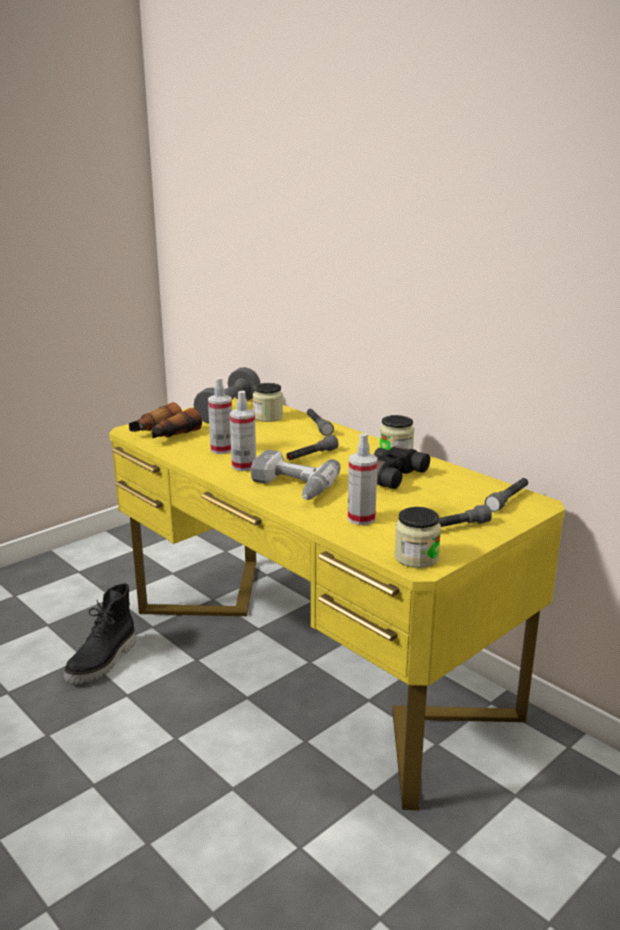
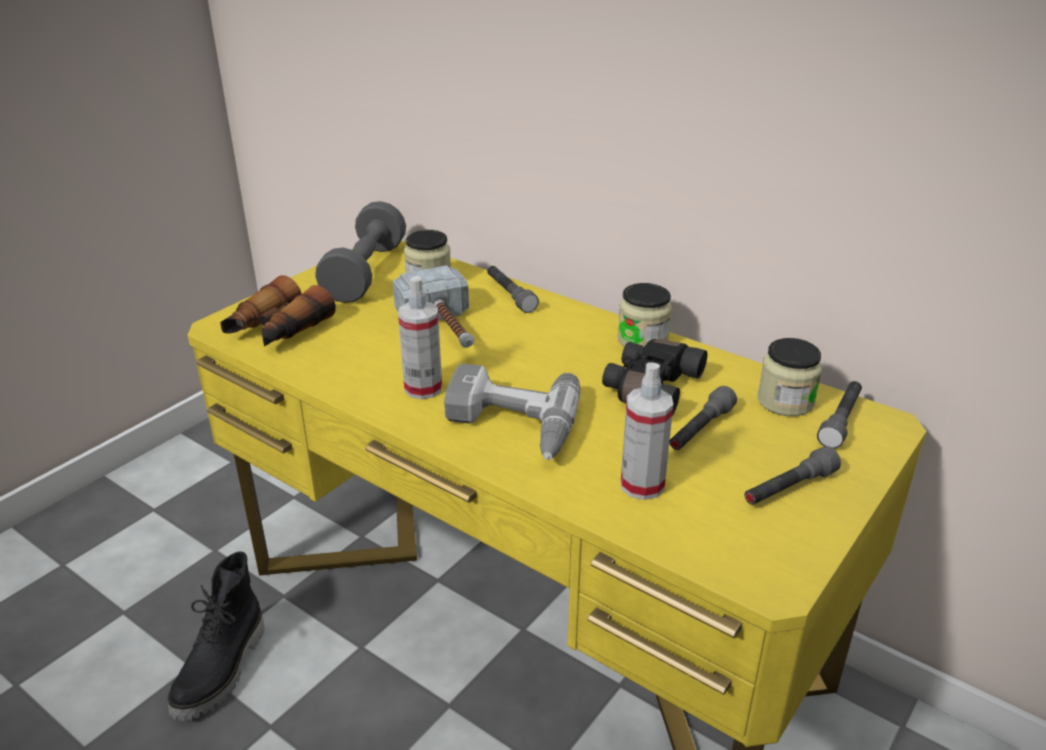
camera: 10 degrees left, 10 degrees up
(222, 449) = (378, 356): spray bottle -> none
(269, 440) = (445, 330): none -> hammer
(311, 456) = (520, 357): grey flashlight -> grey flashlight (700, 430)
(416, 557) = (758, 564): jar -> jar (785, 401)

